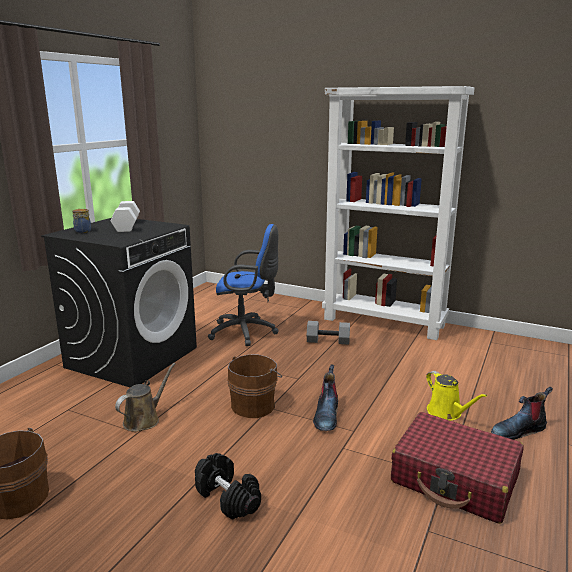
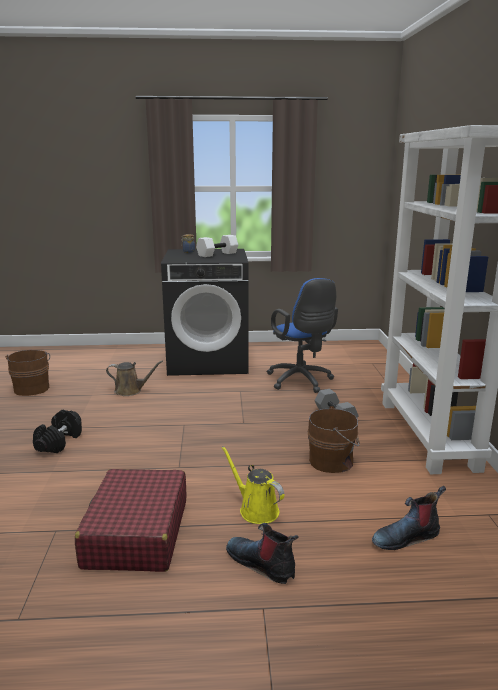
camera: 60 degrees right, 0 degrees up
(255, 405) = (182, 418): brown bucket -> brown bucket (333, 461)
(326, 415) = (193, 449): boot -> boot (406, 537)
(446, 413) = (256, 509): yellow watering can -> yellow watering can turned 105 degrees clockwise

